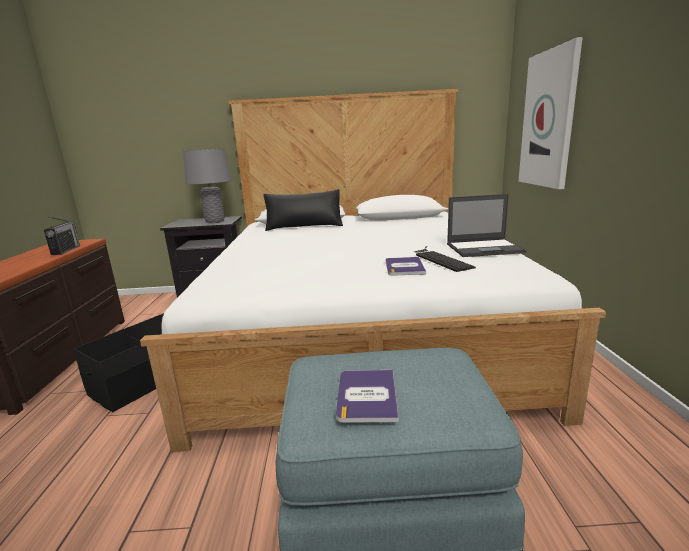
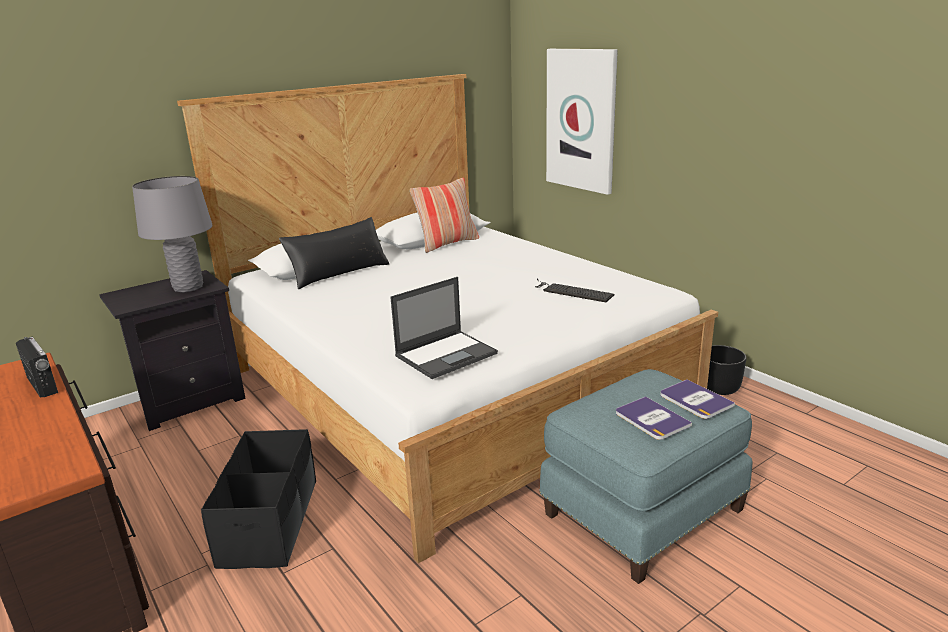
camera: 35 degrees left, 5 degrees up
(403, 220) = (447, 243): none -> pillow
(404, 267) = (555, 307): book -> book (695, 400)
(485, 248) = (590, 271): laptop -> laptop (447, 354)
(622, 411) = (719, 388): none -> black planter

